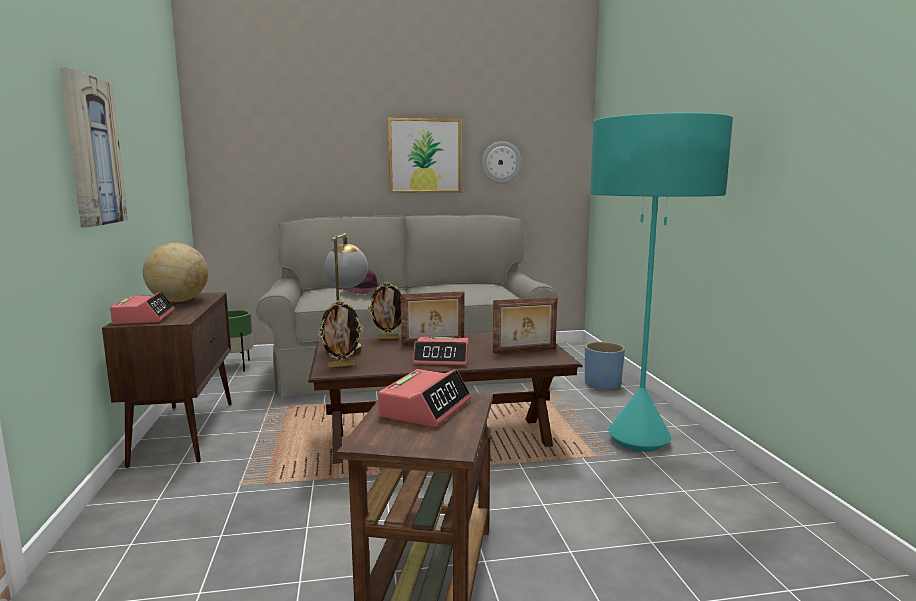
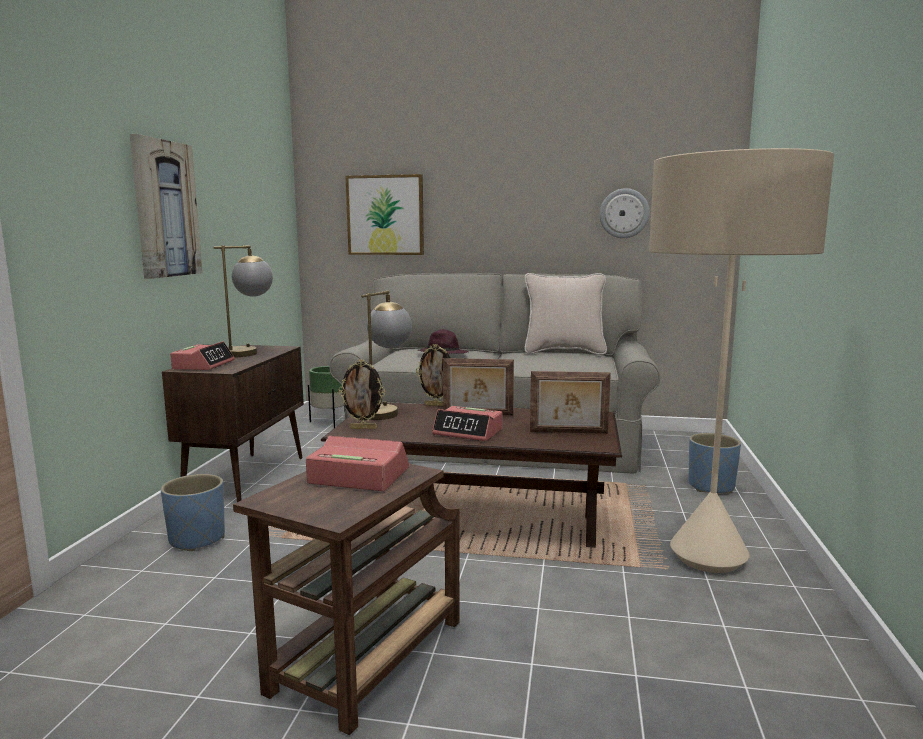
camera: 20 degrees right, 0 degrees up
(173, 500) = (197, 539): none -> blue planter
(178, 301) = (249, 352): globe -> table lamp
(424, 156) = (533, 207): picture -> picture (385, 215)
(426, 408) = (358, 476): alarm clock -> alarm clock turned 120 degrees counterclockwise
(464, 283) = (564, 352): none -> beige pillow
(638, 441) = (708, 558): turquoise floor lamp -> beige floor lamp

